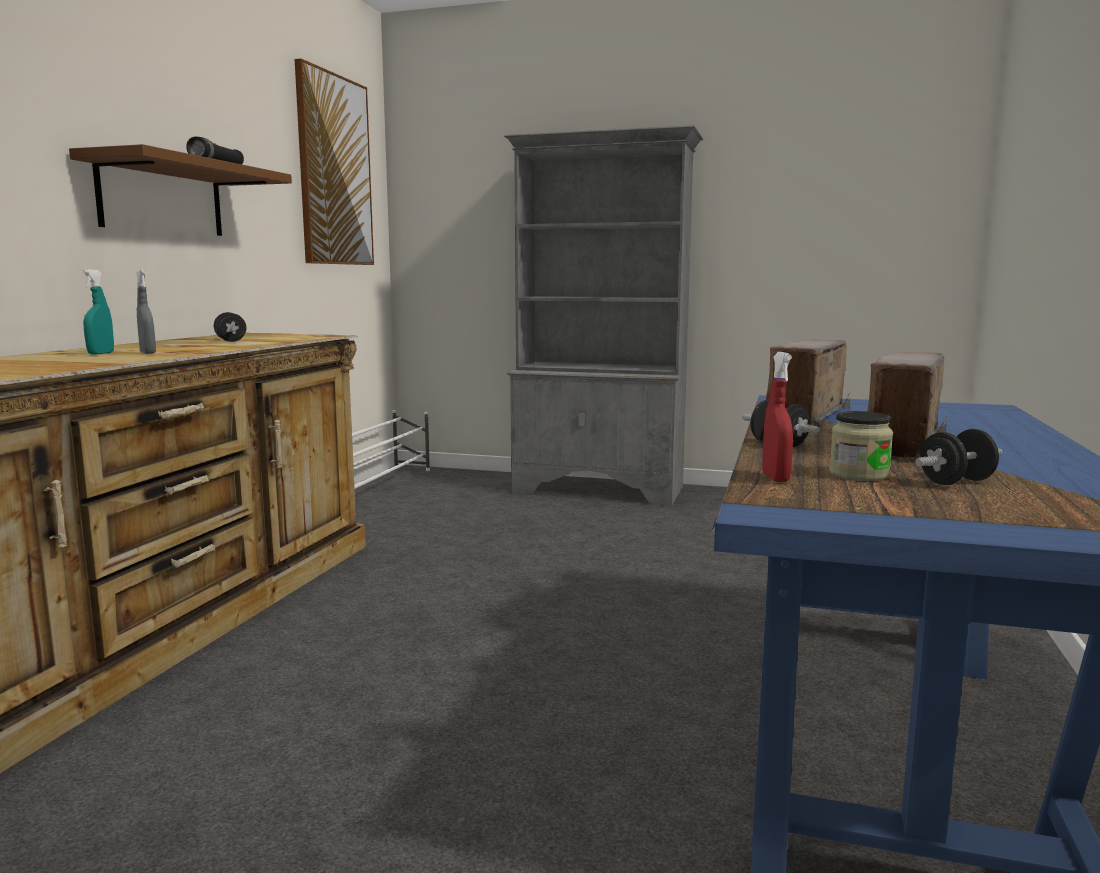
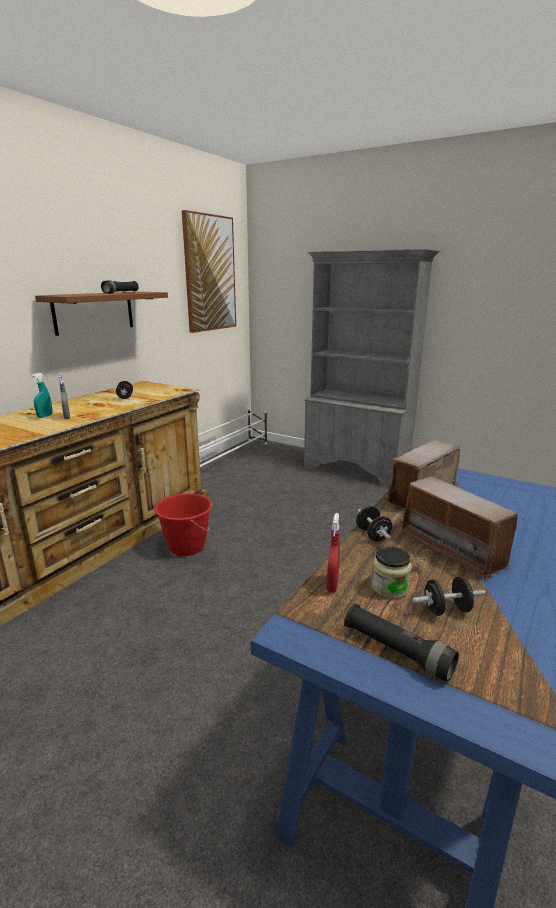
camera: 15 degrees right, 10 degrees up
(362, 604) = (186, 547): none -> red bucket
(902, 445) = (452, 548): radio -> radio turned 75 degrees counterclockwise
(934, 511) = (397, 651): none -> black flashlight

